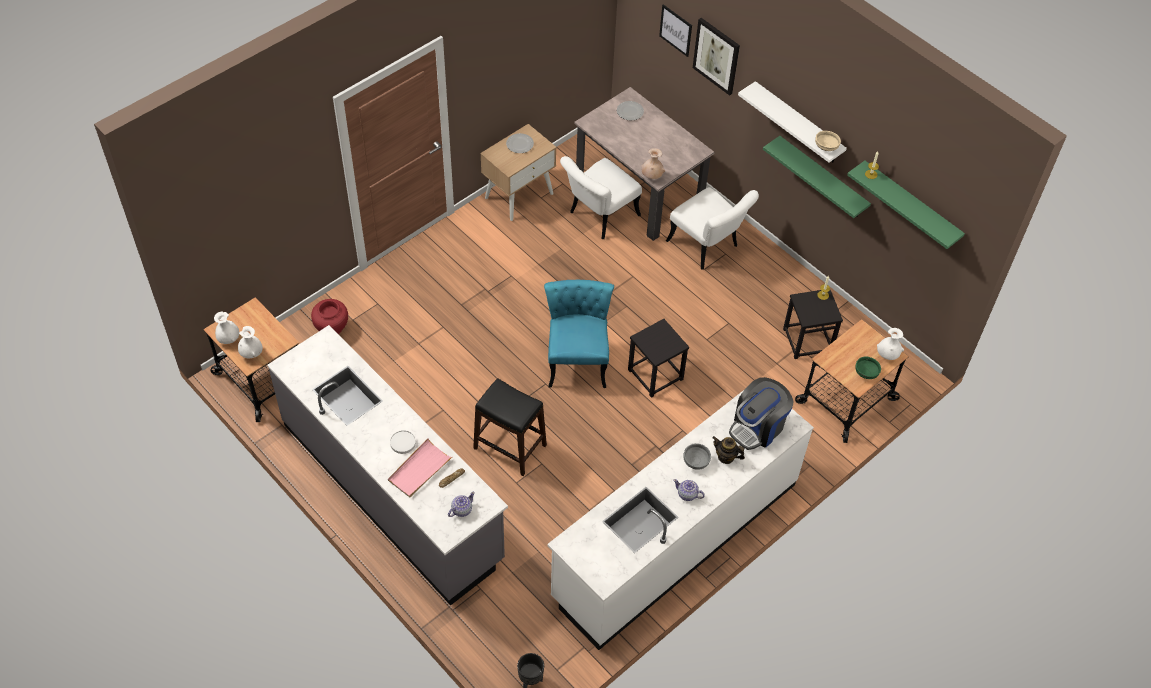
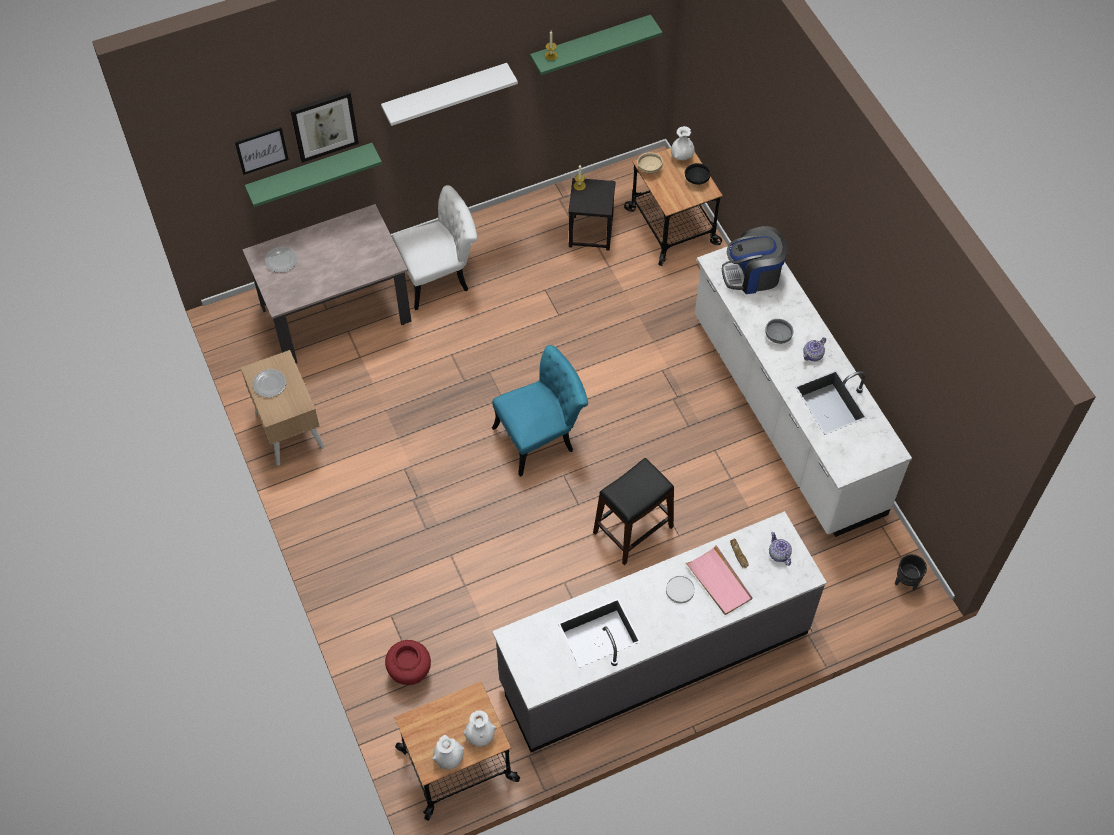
camera: 70 degrees left, 5 degrees up
(577, 358) = (541, 436): turquoise chair -> turquoise chair turned 135 degrees clockwise
(599, 217) = (356, 361): white chair -> none
(652, 176) = (386, 269): beige vase -> none
(655, 374) = (586, 373): black stool -> none
(726, 457) = (779, 311): teapot -> none
(758, 427) = (752, 275): coffee machine -> coffee machine turned 105 degrees clockwise
(822, 178) = (490, 112): green shelf -> green shelf (310, 173)
(826, 147) = (499, 77): beige bowl -> beige bowl (649, 168)
(866, 373) = (696, 179): green bowl -> black bowl

